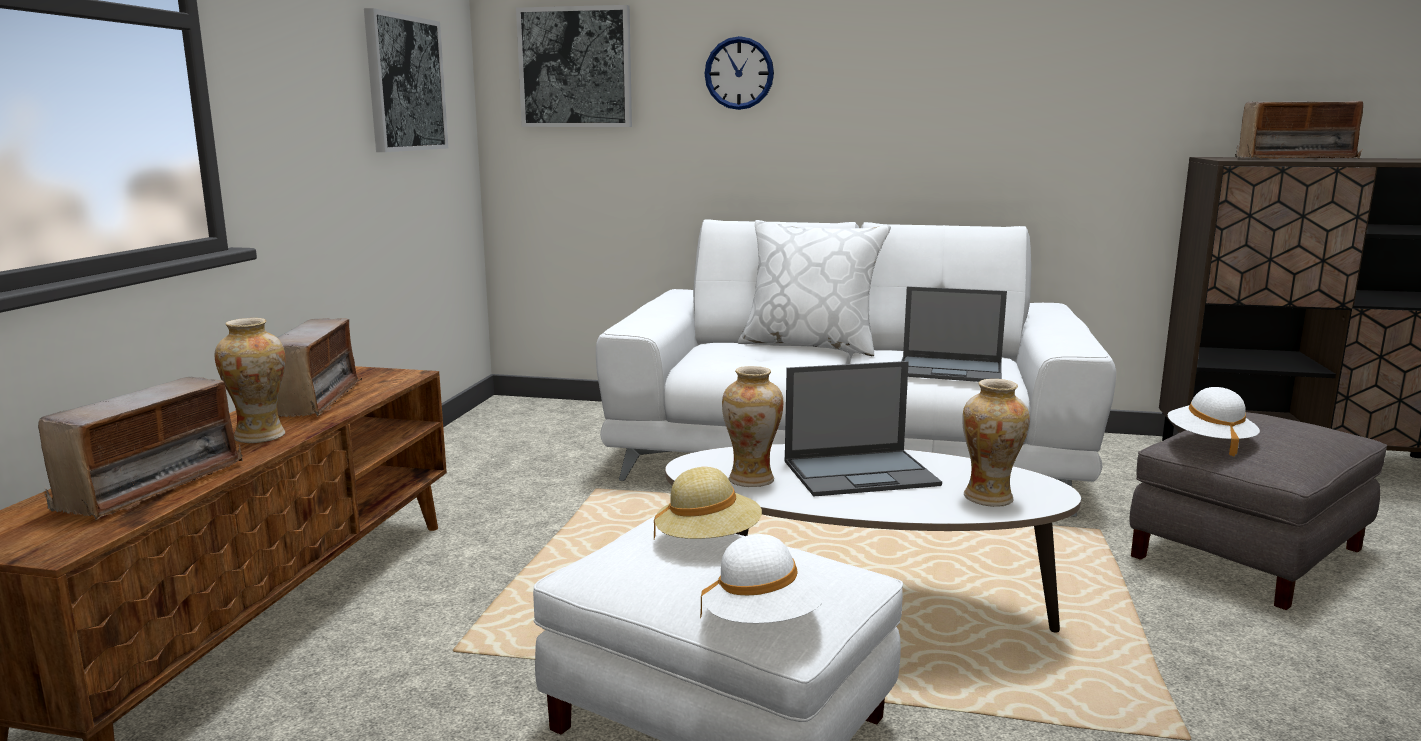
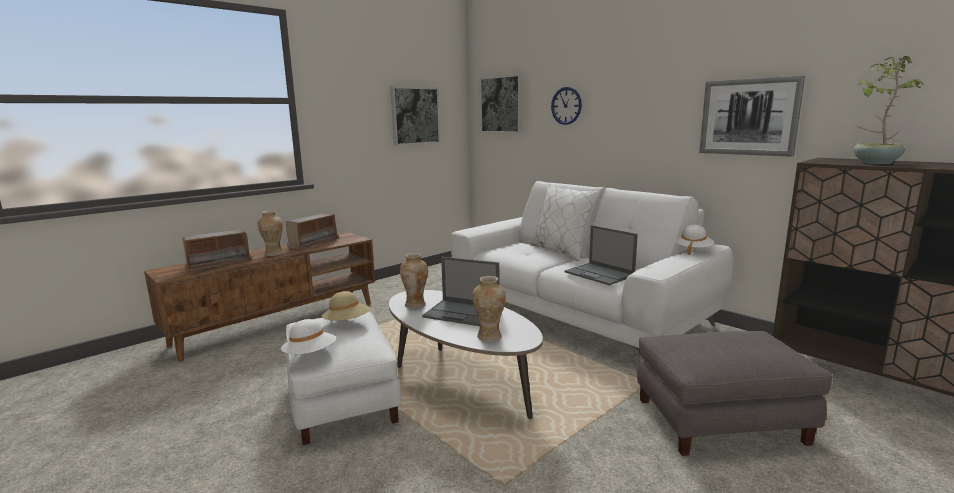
camera: 35 degrees right, 0 degrees up
(1084, 97) = (748, 117): none -> picture
(1209, 442) = (678, 341): white hat -> white hat (692, 250)
(1295, 159) = (874, 163): radio -> potted plant

